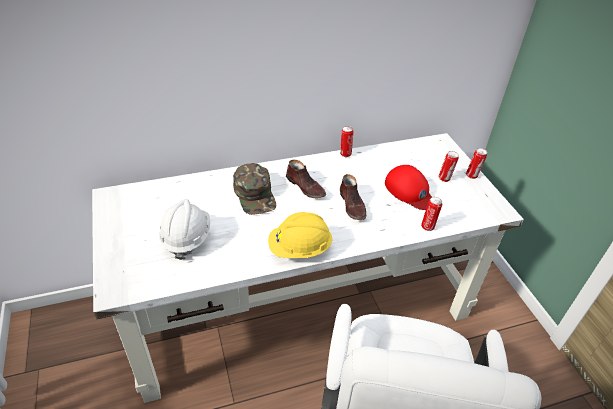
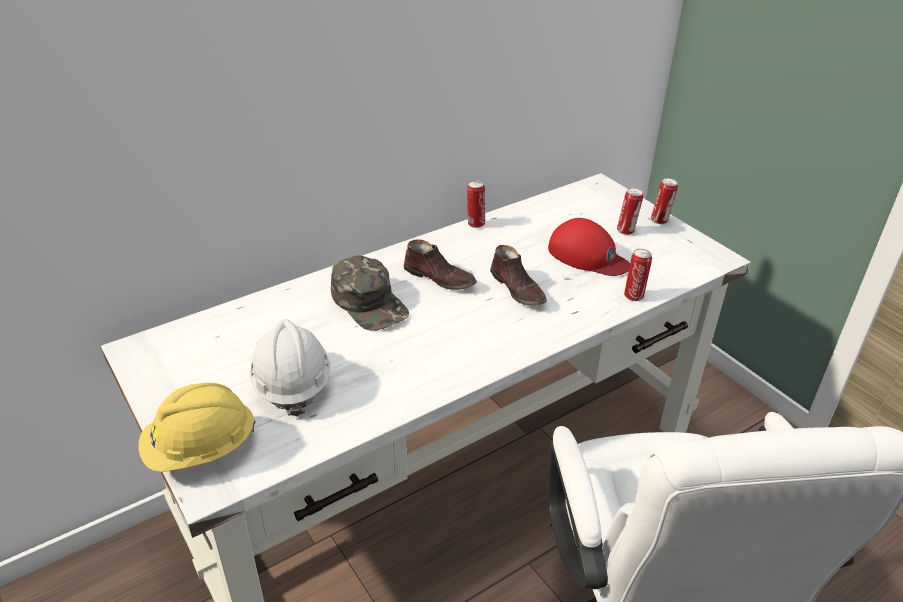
camera: 15 degrees left, 5 degrees down
(299, 249) = (471, 362): yellow hard hat -> yellow hard hat (201, 449)

